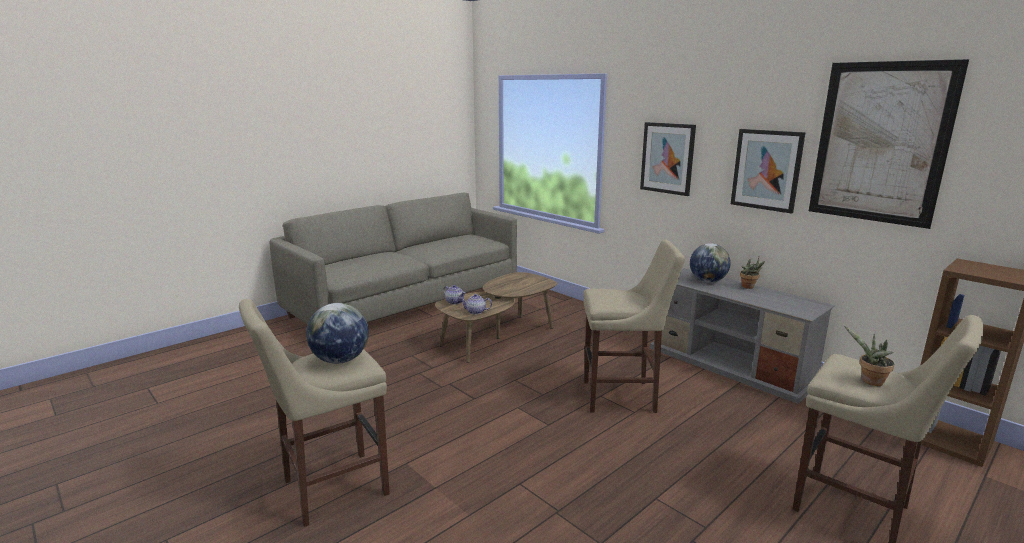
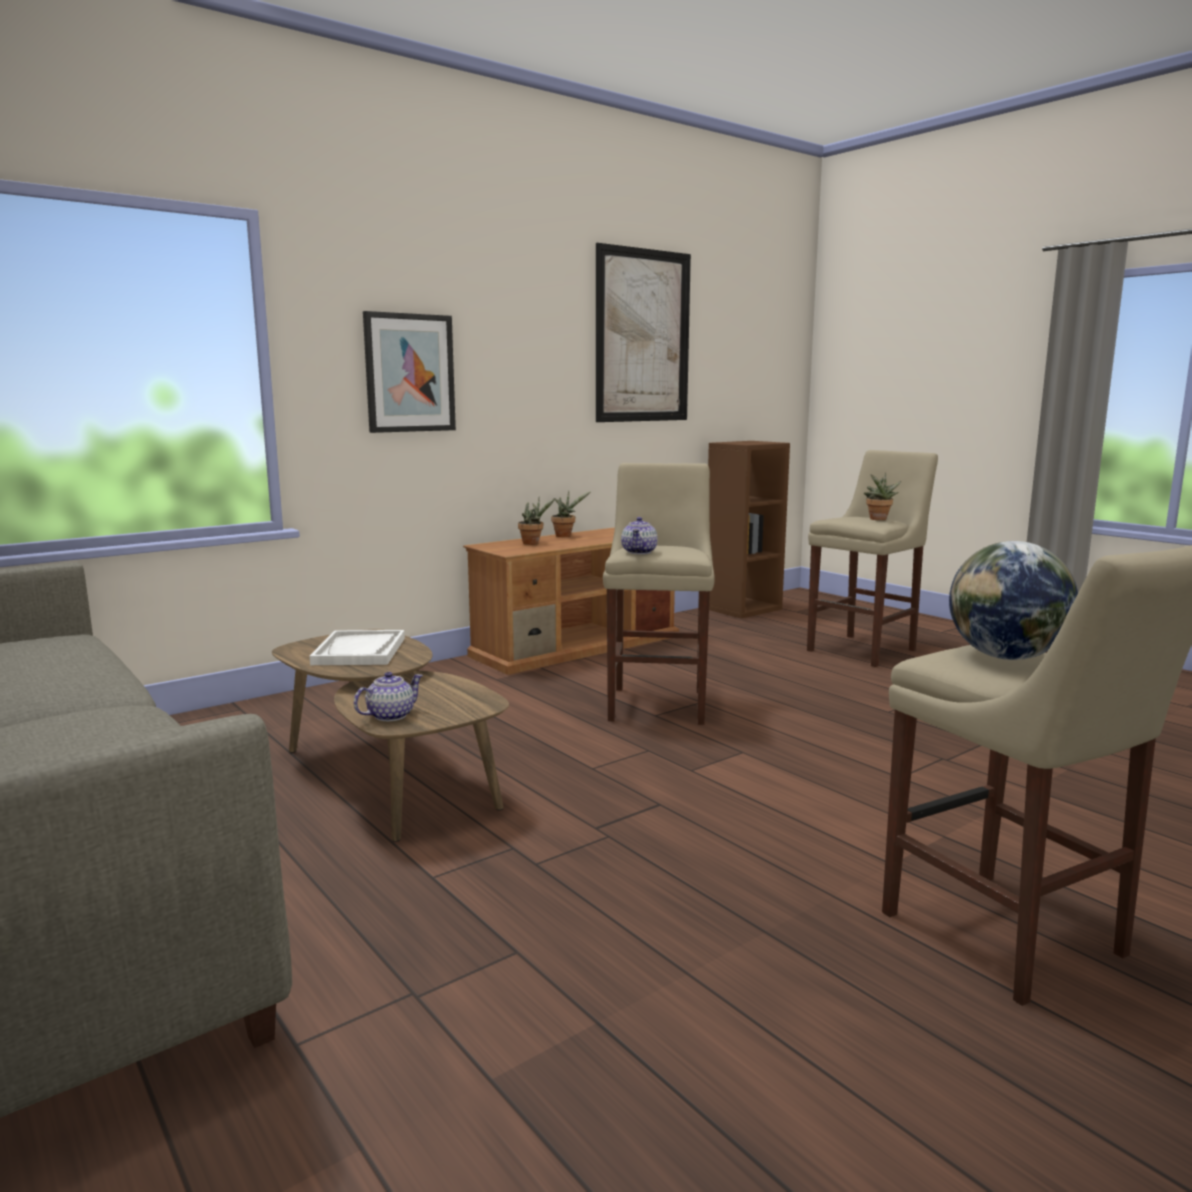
camera: 85 degrees left, 5 degrees down
(476, 312) = (468, 698): teapot -> teapot (639, 552)
(518, 284) = (360, 651): none -> white tray
(707, 281) = (533, 543): globe -> potted plant
(731, 365) = (577, 645): grey tv stand -> brown tv stand
(766, 170) = (547, 377): picture -> none

